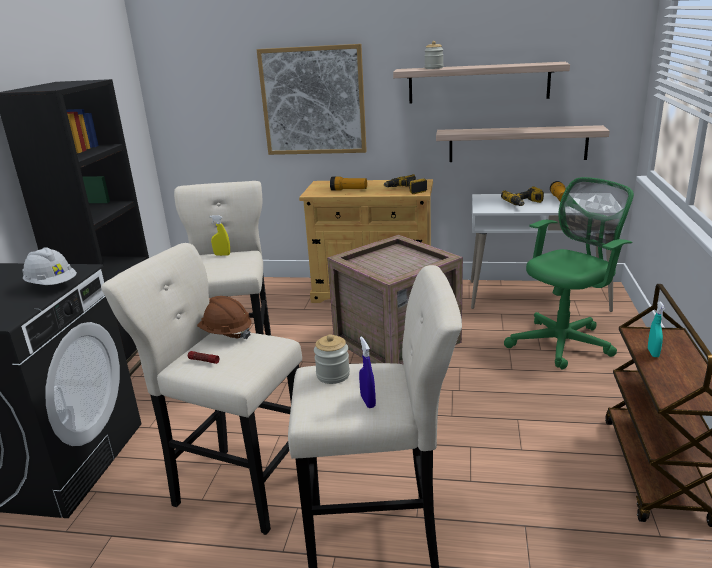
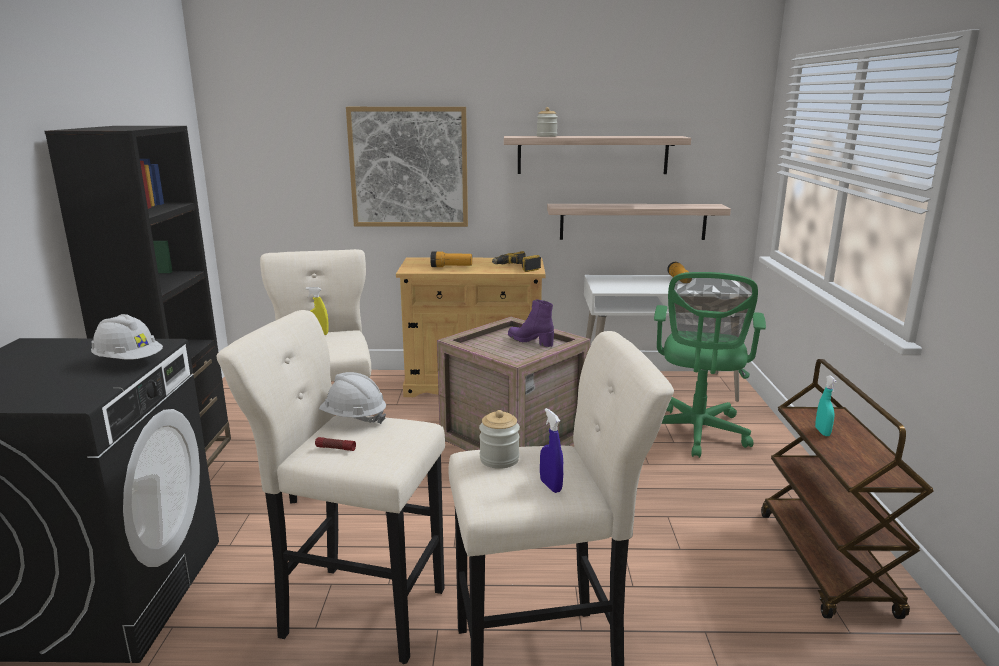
camera: 10 degrees left, 5 degrees down
(226, 334) = (353, 418): brown hard hat -> white hard hat
(410, 258) = (530, 341): none -> purple boot
(524, 203) = (644, 284): power drill -> none
(564, 342) = (696, 434): green office chair -> green office chair turned 150 degrees clockwise

